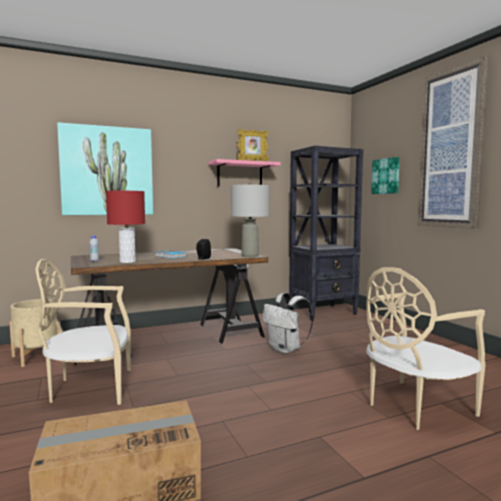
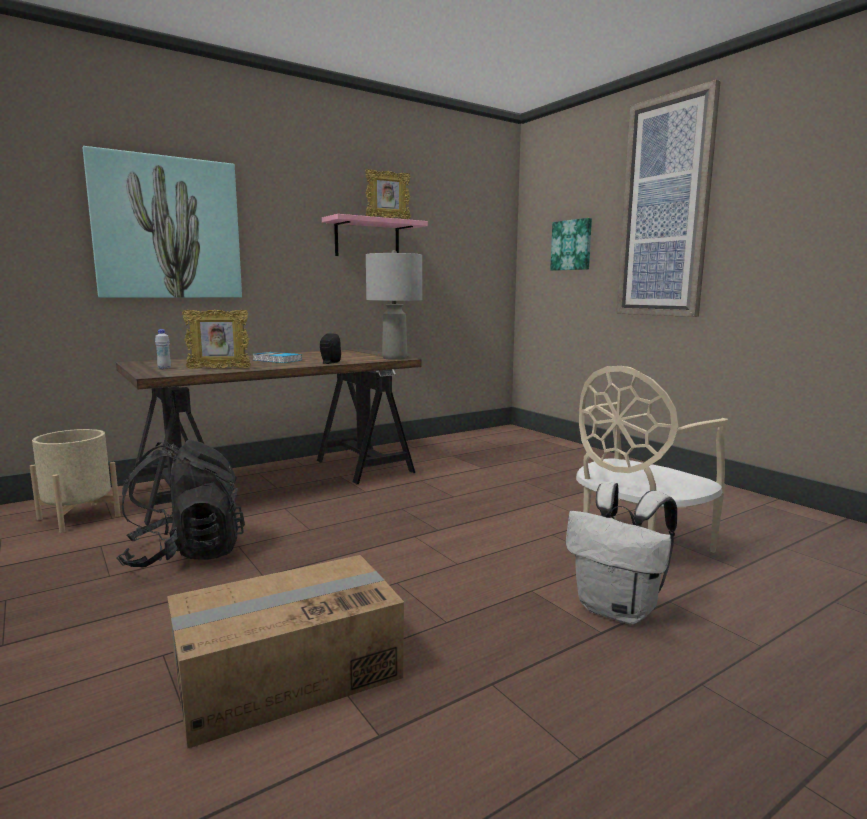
camera: 10 degrees left, 5 degrees up
(90, 388) = (185, 554): beige chair -> black backpack
(128, 262) = (219, 368): red table lamp -> picture frame
(286, 349) = (451, 487): white backpack -> white backpack (618, 610)
(323, 312) = (485, 437): black bookcase -> none

